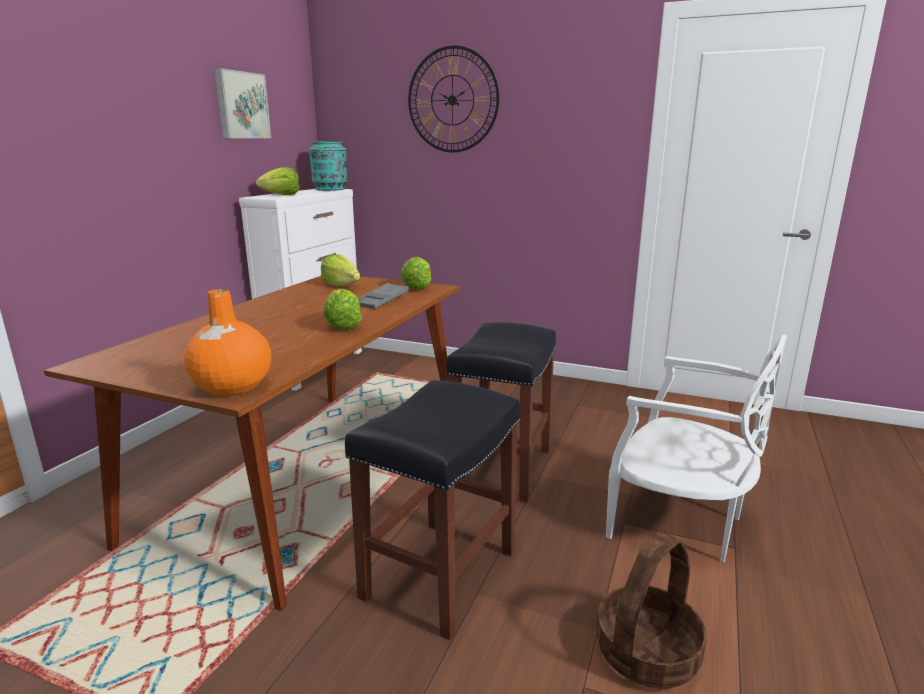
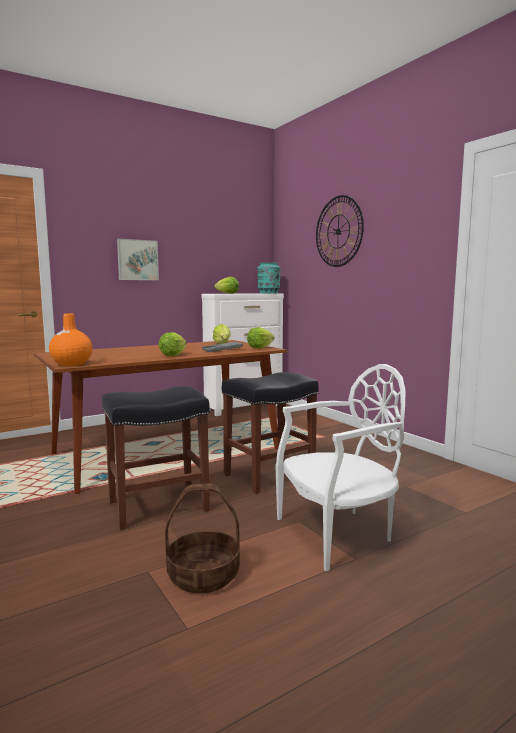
camera: 35 degrees right, 10 degrees down
(241, 105) = (213, 242): picture -> picture (137, 260)
(679, 523) = (338, 533): white chair -> white chair turned 90 degrees counterclockwise

